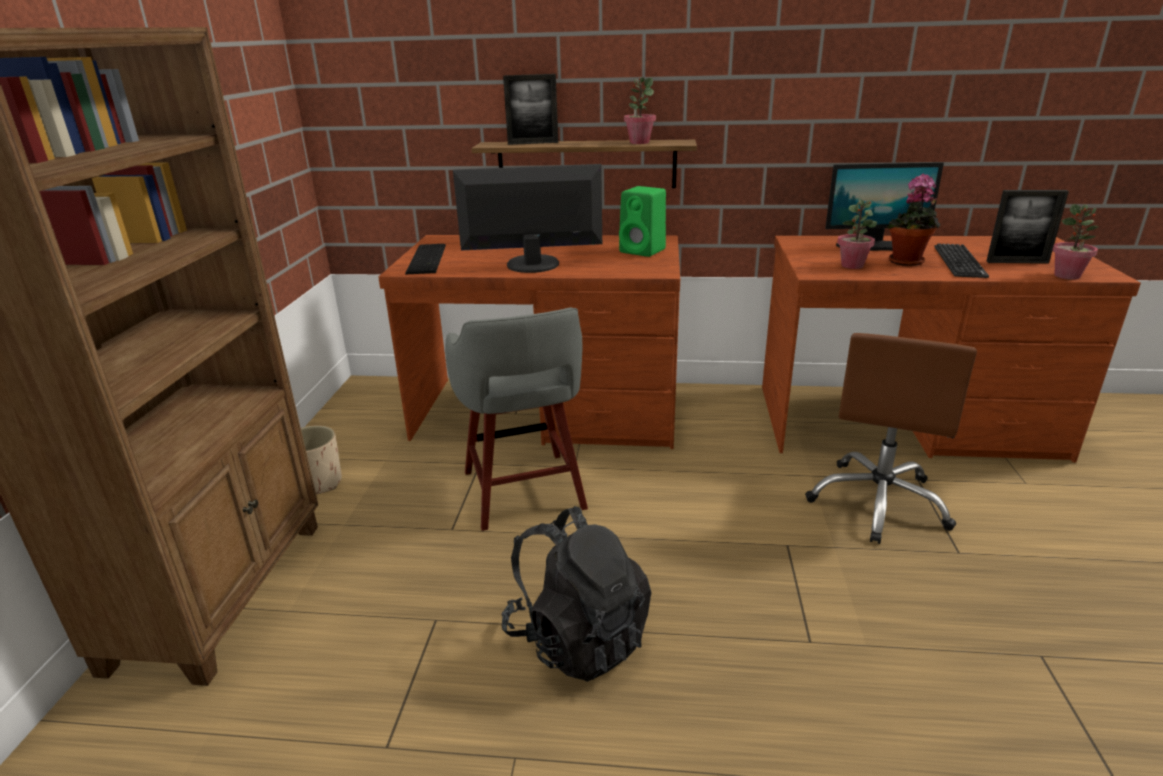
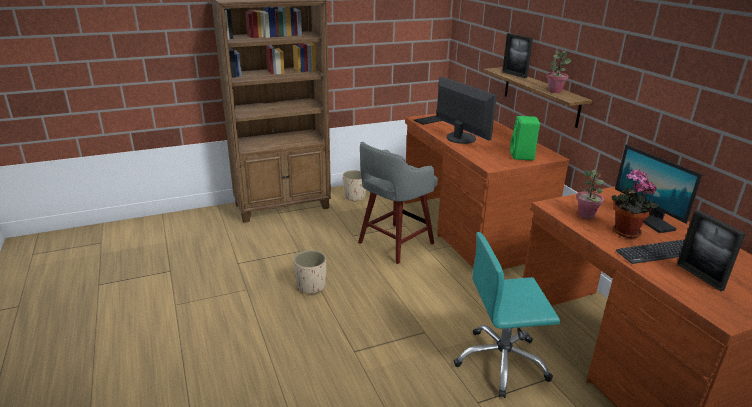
camera: 60 degrees right, 0 degrees up
(577, 638) = (311, 286): black backpack -> beige planter
(879, 502) = (501, 362): brown office chair -> turquoise office chair
(1067, 276) = (692, 298): potted plant -> none

